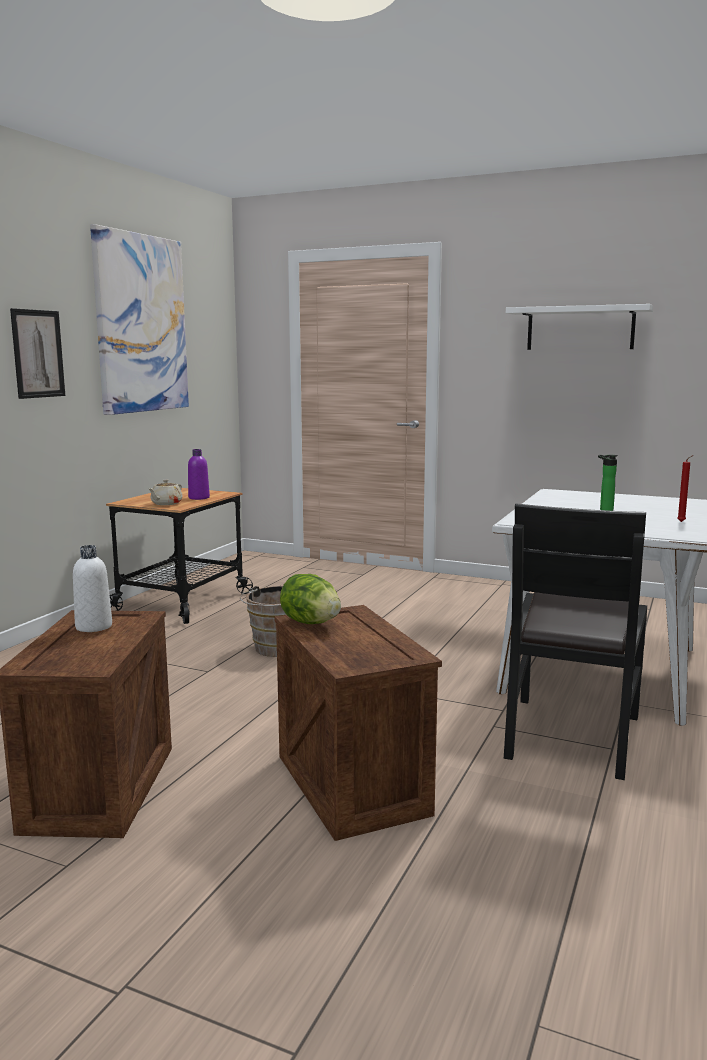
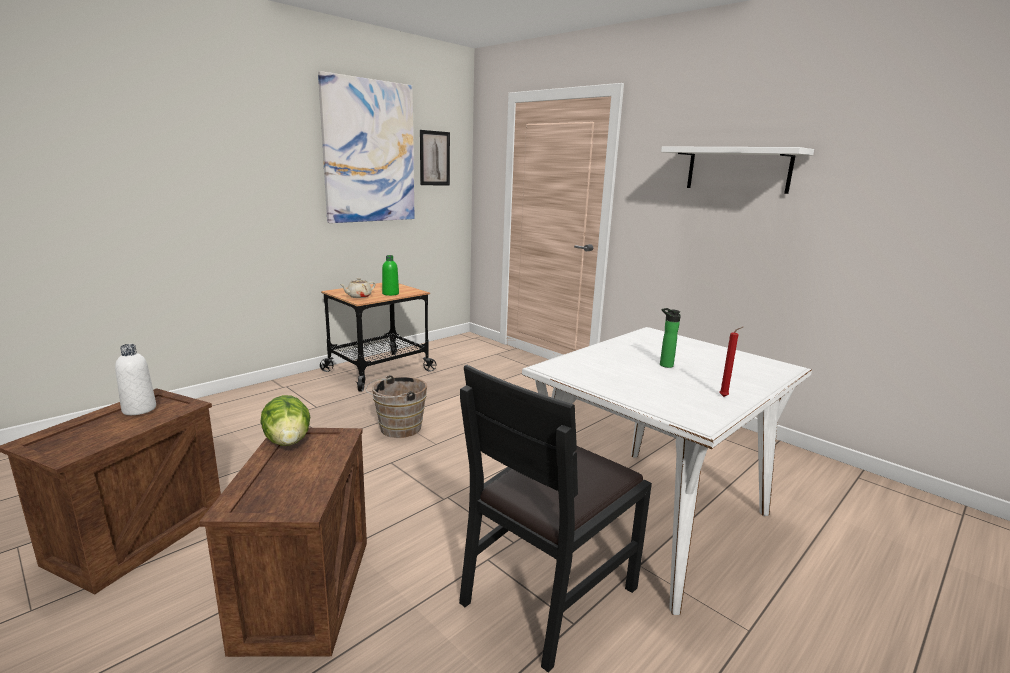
camera: 20 degrees right, 5 degrees up
(38, 354) = (261, 174): picture -> picture (434, 158)
(199, 498) = (390, 294): purple bottle -> green bottle

